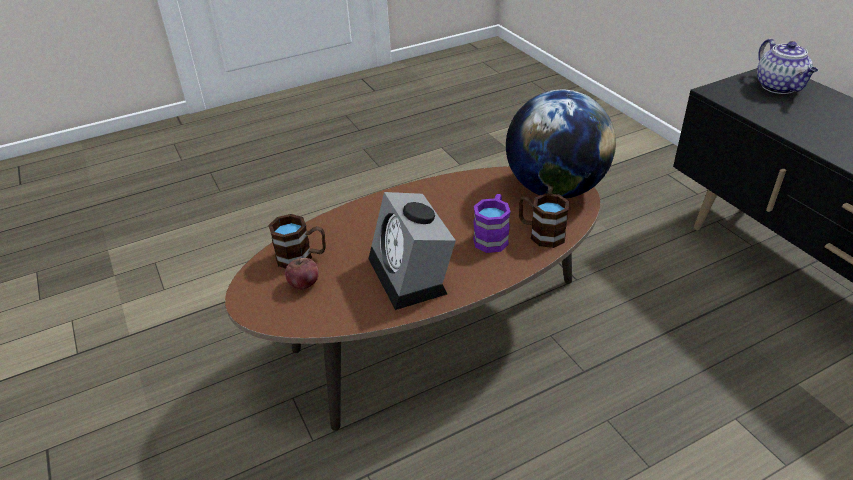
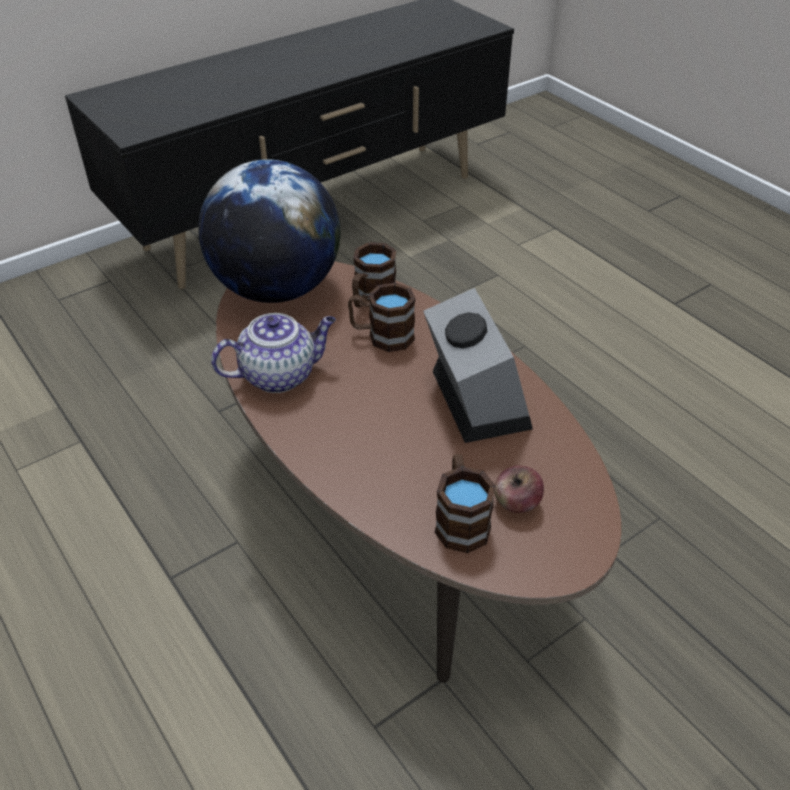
camera: 100 degrees left, 5 degrees up
(412, 276) = (473, 397): alarm clock -> alarm clock turned 75 degrees counterclockwise
(492, 236) = (381, 336): purple mug -> brown mug
(780, 87) = (132, 98): teapot -> teapot (280, 375)

